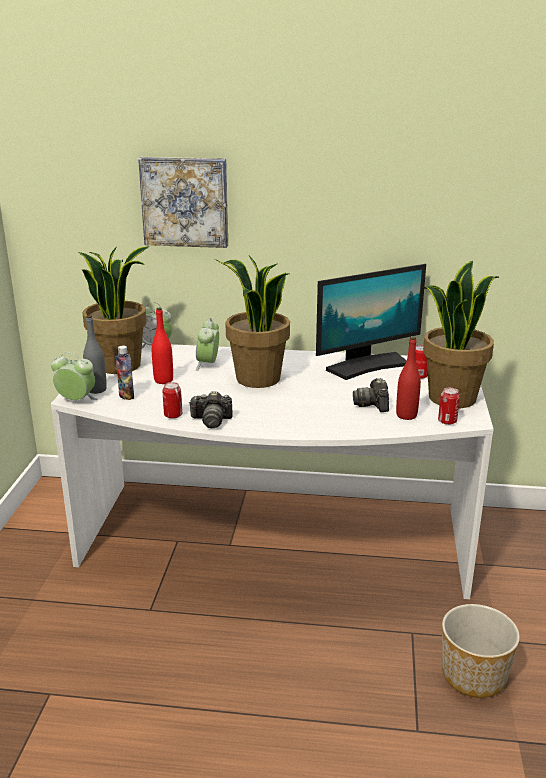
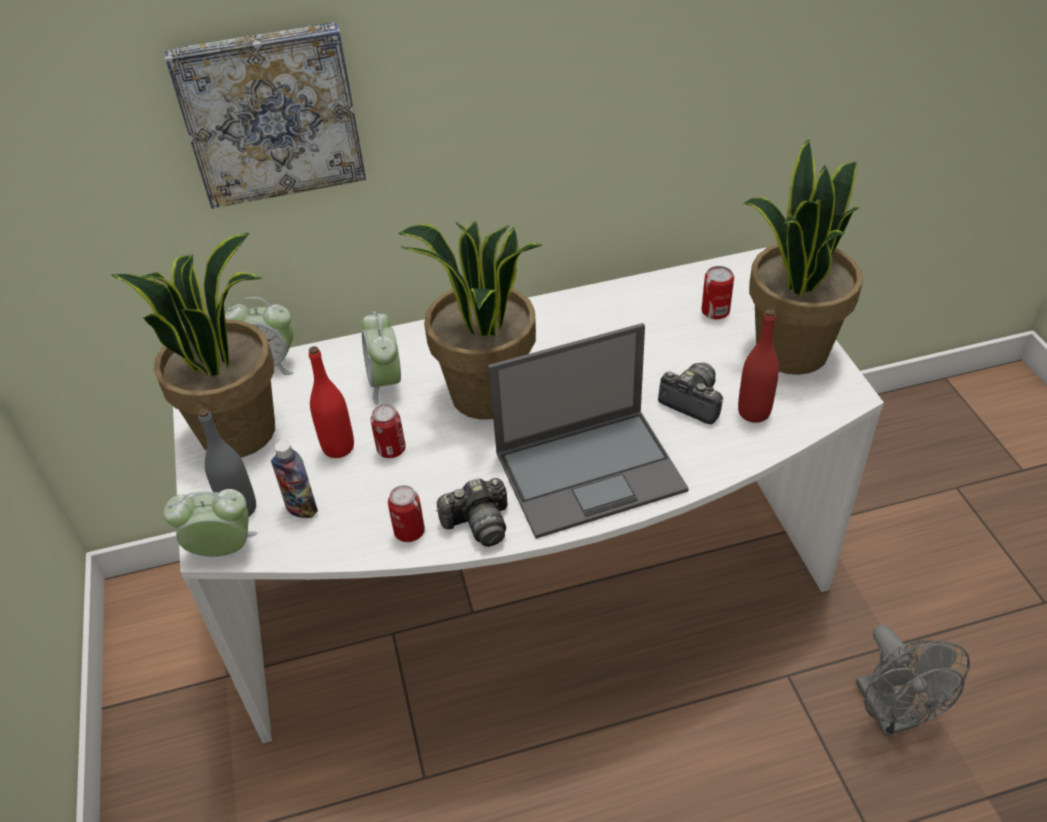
camera: 20 degrees left, 20 degrees up
(290, 416) = (591, 470): none -> laptop
(367, 366) = (630, 311): monitor -> none
(373, 404) = (692, 401): camera -> camera turned 150 degrees clockwise
(447, 421) = (815, 406): can -> can (391, 449)
(474, 675) = (892, 714): planter -> grey fan

